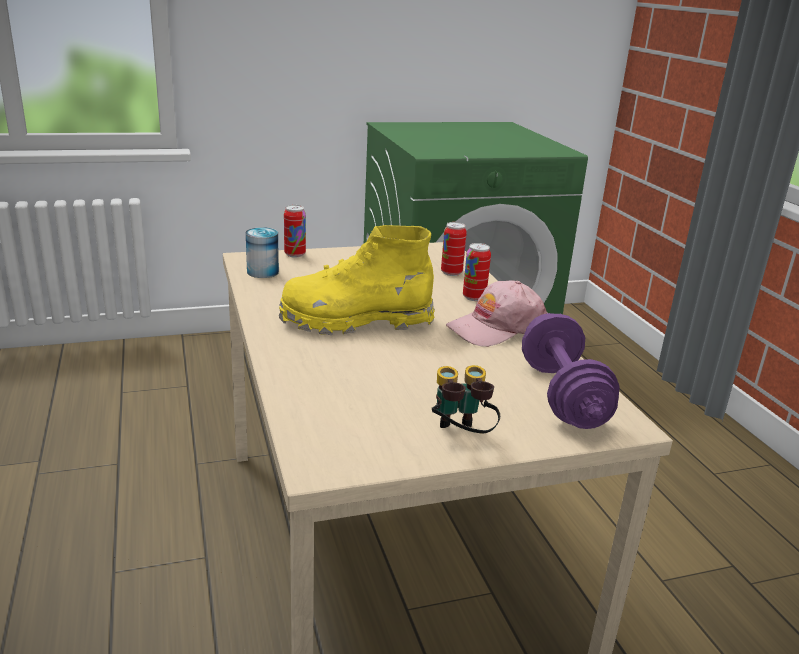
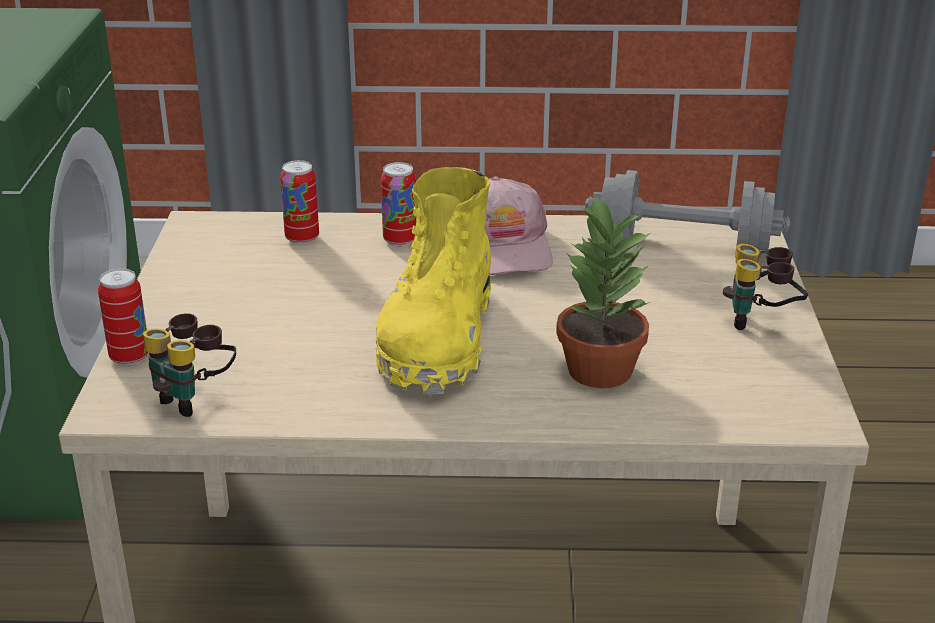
camera: 70 degrees left, 5 degrees up
(262, 272) = (195, 398): can -> binoculars
(346, 373) = (598, 369): none -> potted plant
(562, 395) = (683, 247): purple dumbbell -> grey dumbbell

